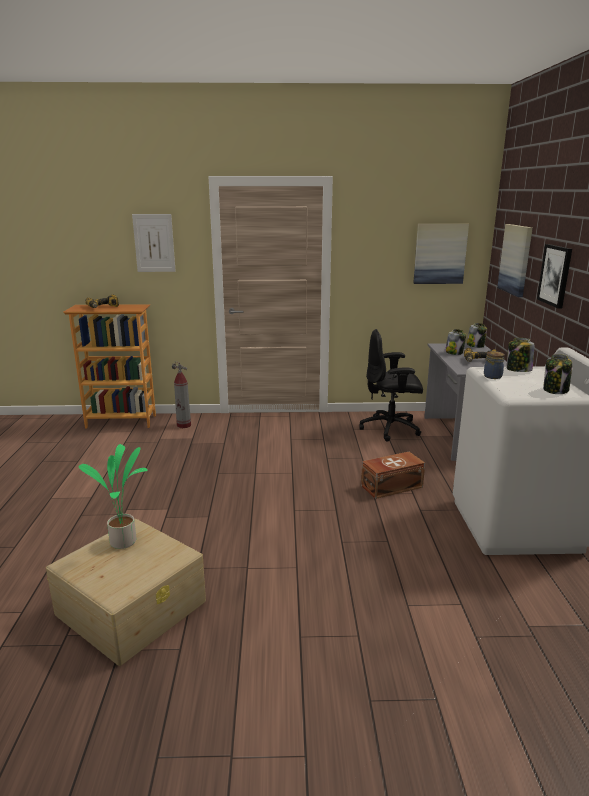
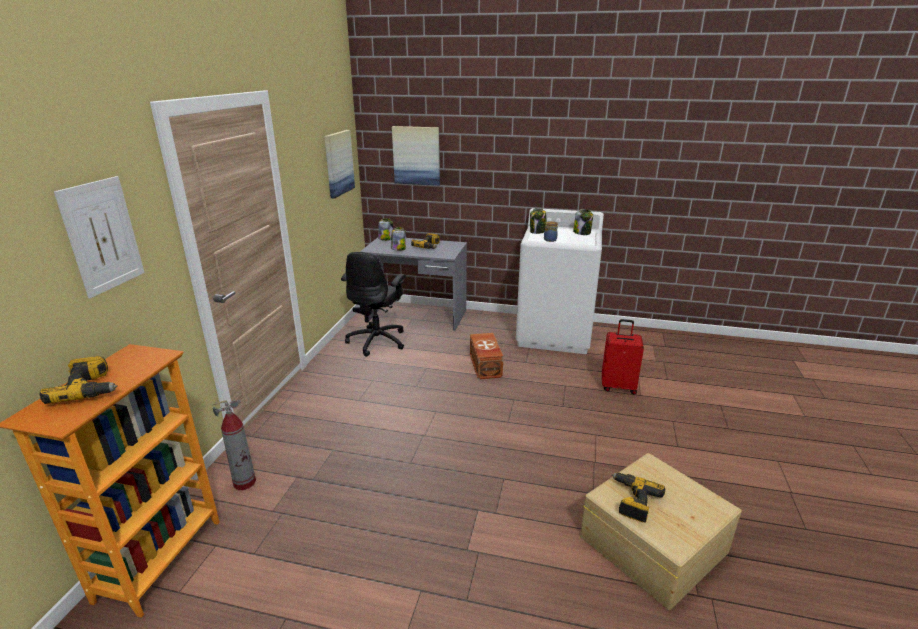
camera: 75 degrees left, 5 degrees up
(125, 541) = (632, 501): potted plant -> power drill
(416, 584) = (618, 386): none -> red suitcase
(555, 275) = (489, 161): picture -> none

